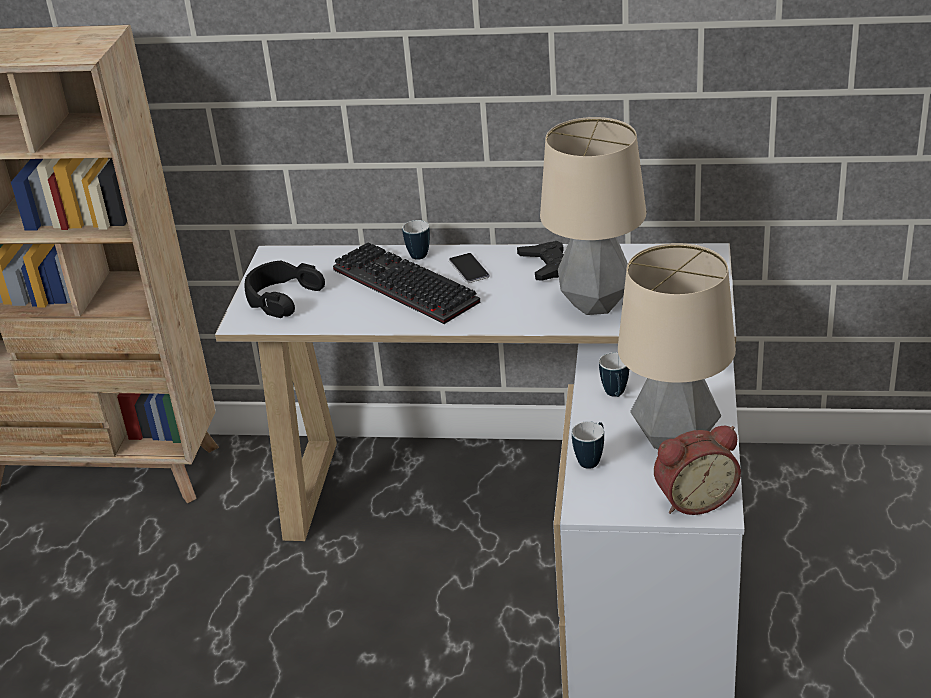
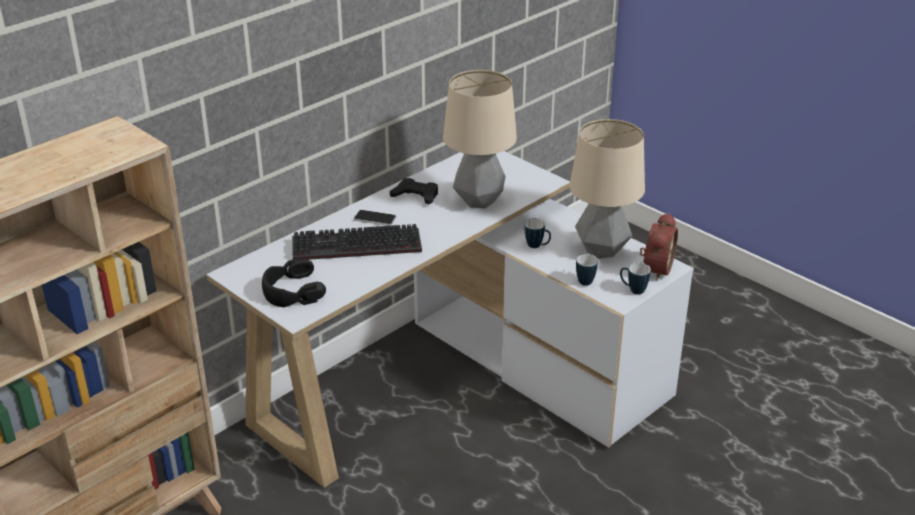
camera: 55 degrees left, 0 degrees up
(417, 253) = (326, 226): mug -> mug (633, 290)

